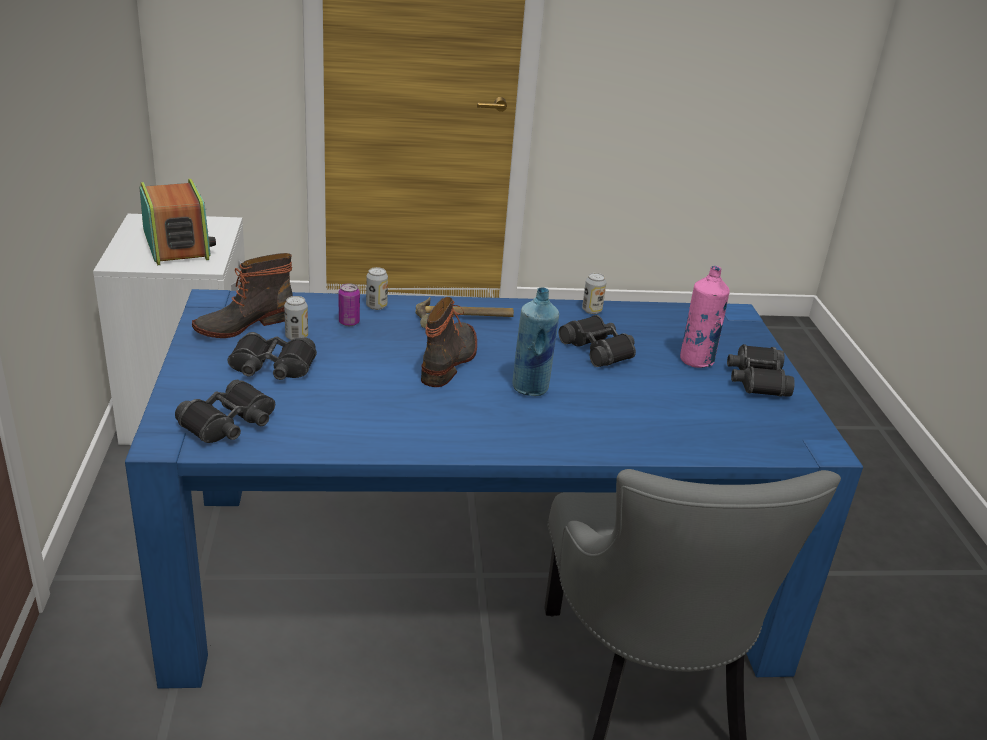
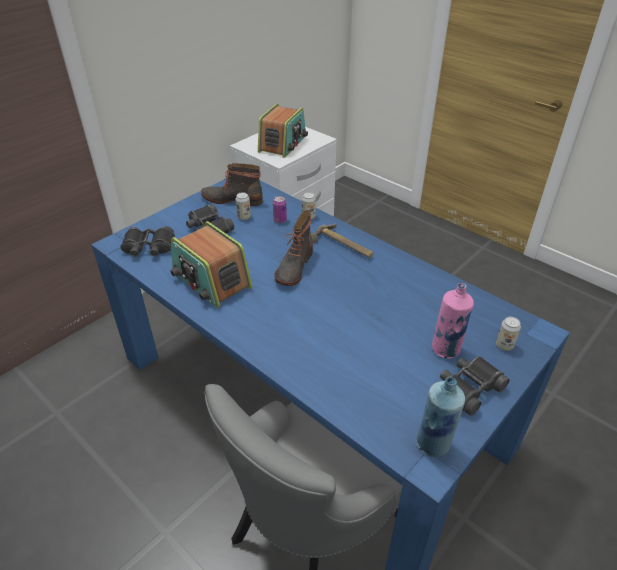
camera: 50 degrees right, 10 degrees up
(382, 417) = (211, 280): none -> radio
(450, 360) = (293, 267): boot -> boot turned 135 degrees clockwise
(531, 388) = (308, 307): blue bottle -> blue bottle (433, 444)
(591, 310) = (431, 277): can -> can (504, 345)
(598, 349) = (390, 305): black binoculars -> none

